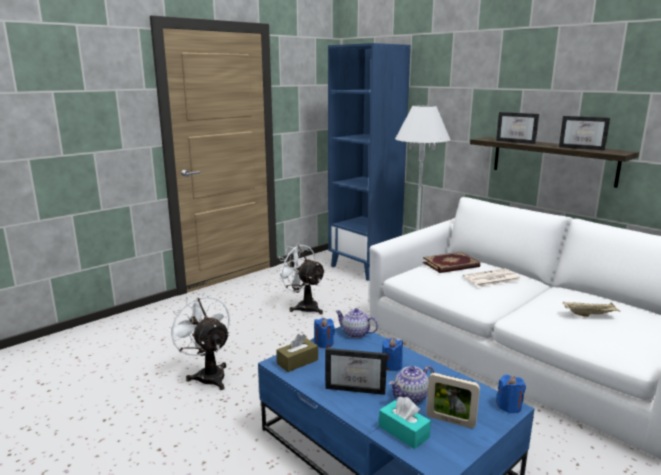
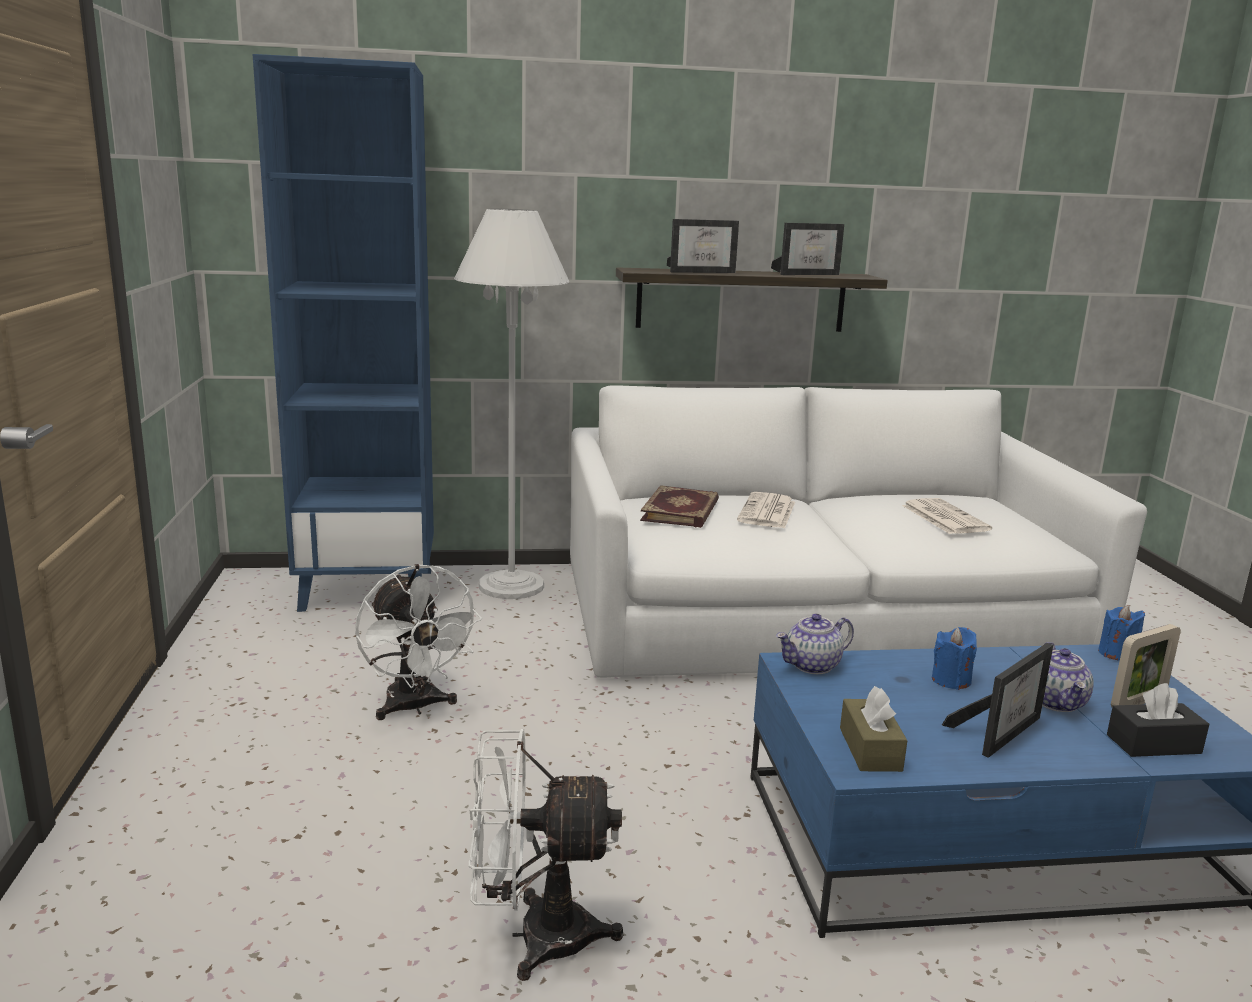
camera: 55 degrees left, 0 degrees up
(303, 306) = (415, 707): white fan -> white fan turned 105 degrees counterclockwise
(324, 343) = (820, 702): blue candle -> none
(403, 432) = (1153, 744): turquoise tissue box -> black tissue box
(590, 315) = (943, 517): beige tray -> newspaper

